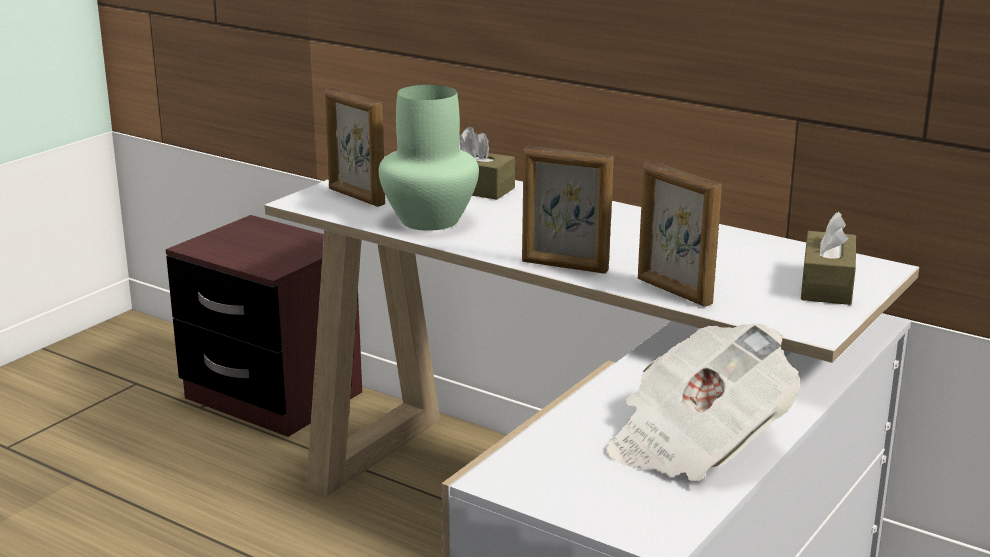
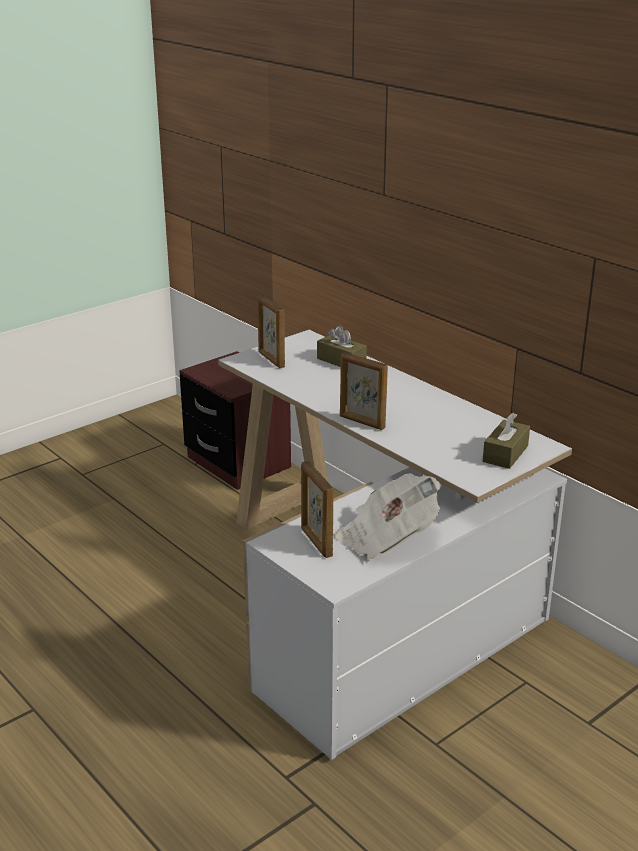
camera: 15 degrees right, 5 degrees up
(428, 220) = (303, 381): green vase -> none
(673, 292) = (412, 447): picture frame -> picture frame (316, 542)

